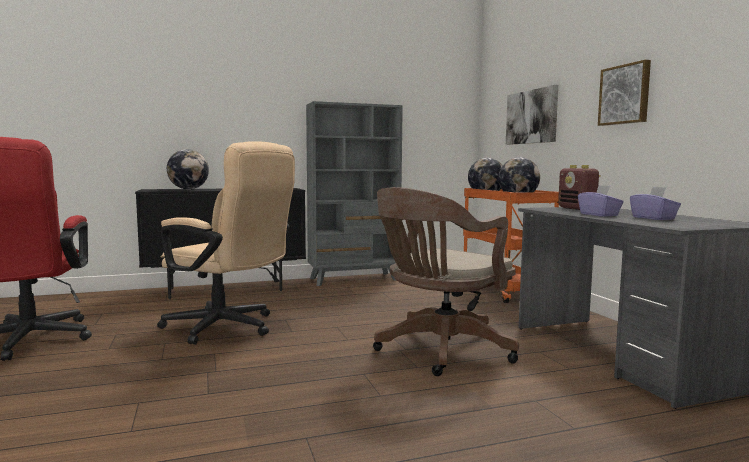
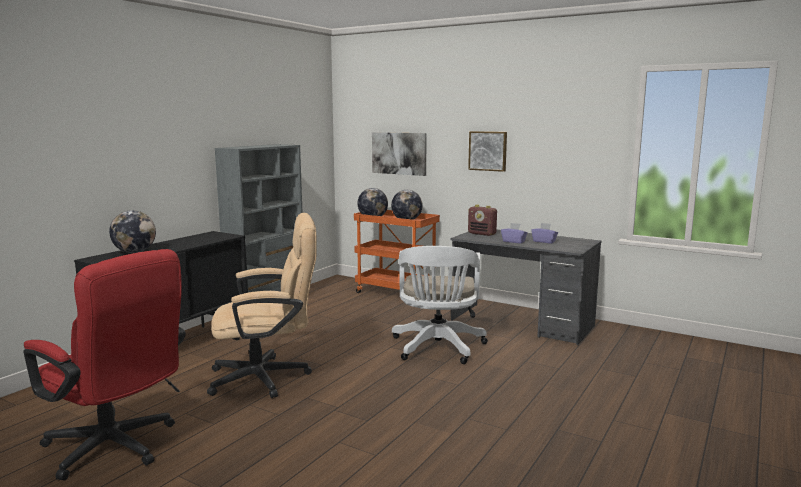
camera: 40 degrees left, 5 degrees up
(440, 351) = (437, 348): brown office chair -> white office chair

